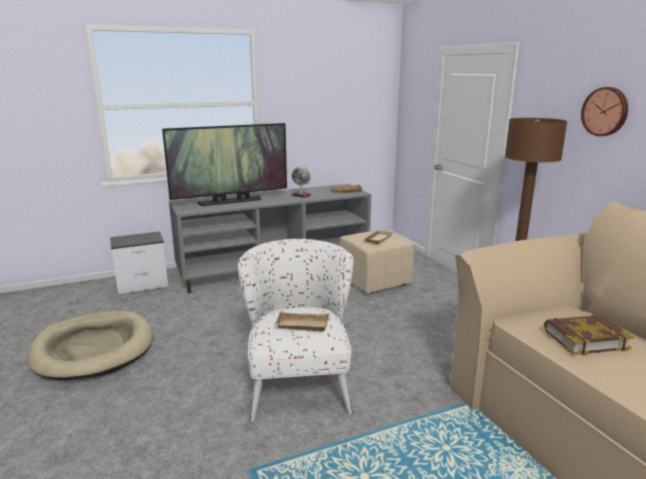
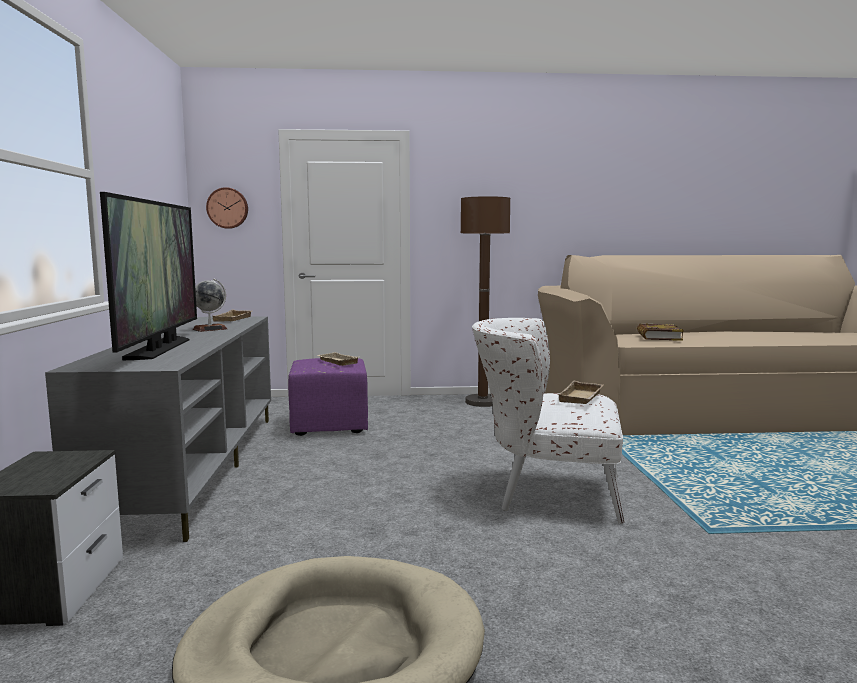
camera: 70 degrees left, 10 degrees down
(375, 281) = (329, 425): beige ottoman -> purple ottoman
(605, 111) = (517, 191): wall clock -> wall clock (227, 208)

